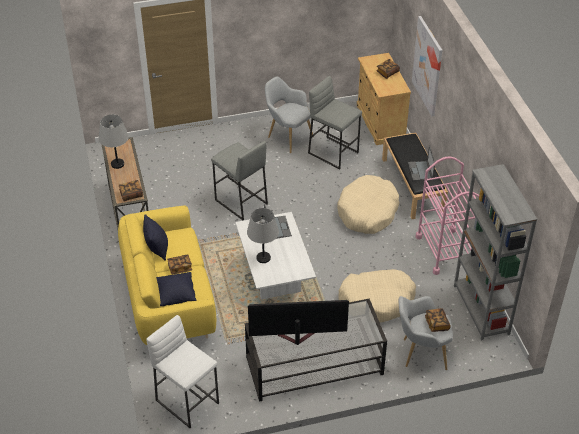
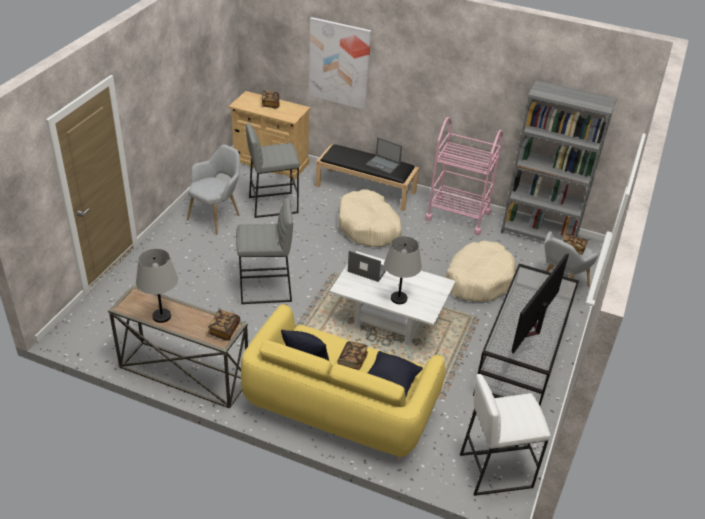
camera: 55 degrees left, 5 degrees down
(287, 136) = (217, 216): grey armchair -> grey armchair turned 135 degrees clockwise

